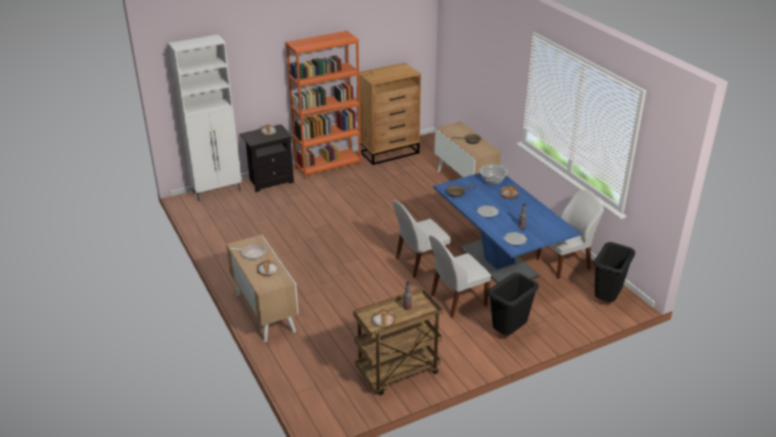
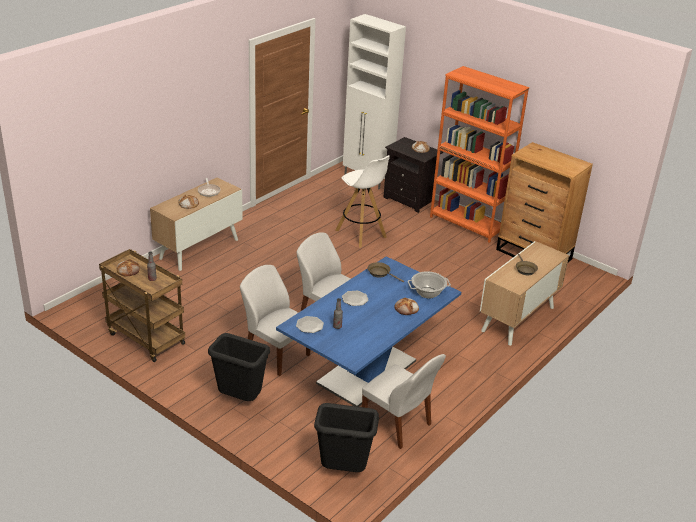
camera: 65 degrees right, 0 degrees up
(306, 217) = (361, 234): none -> white stool

